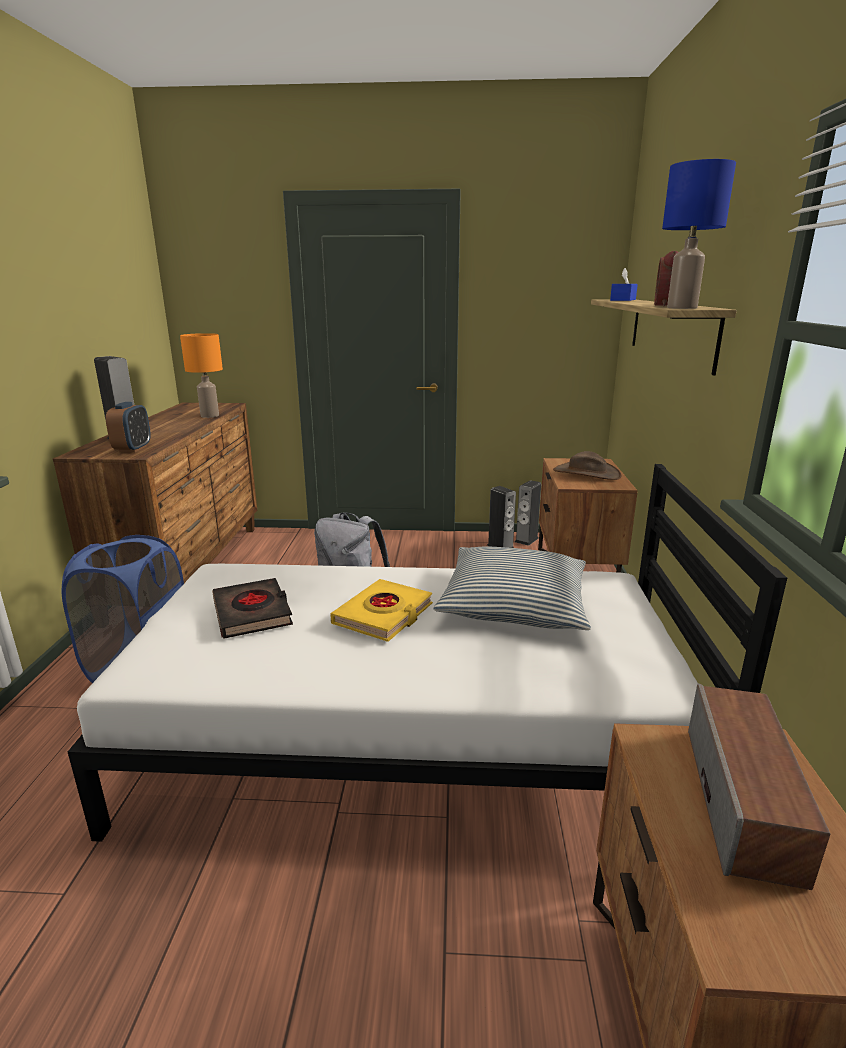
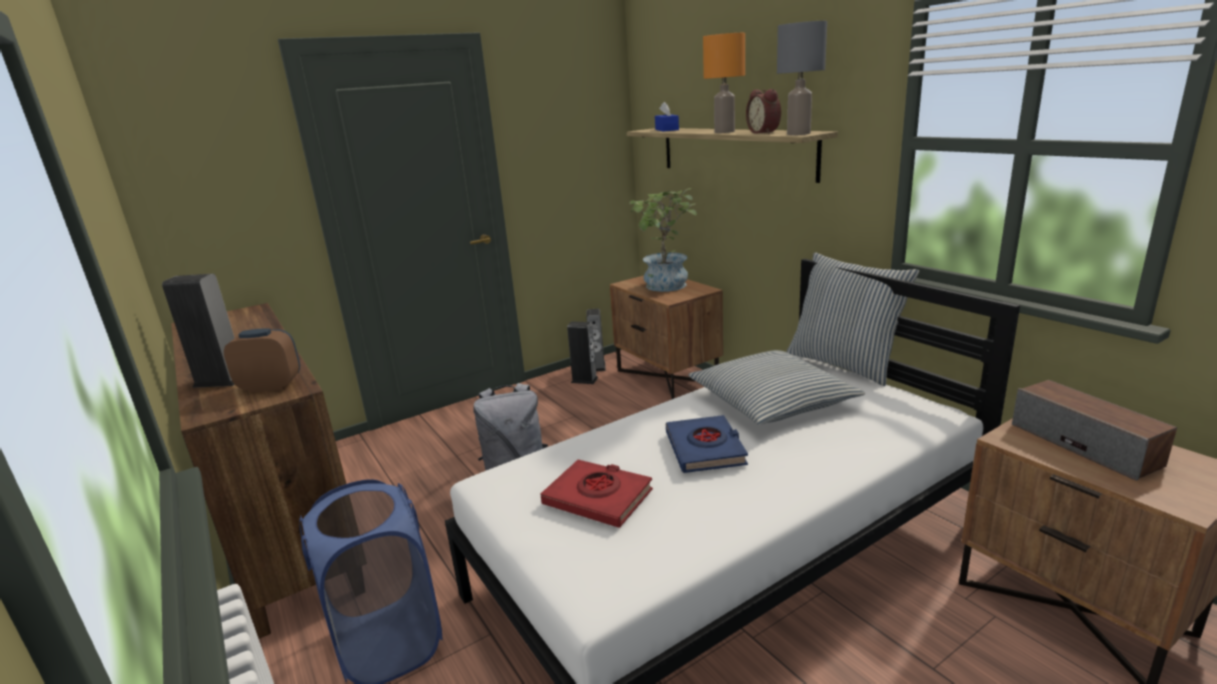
camera: 35 degrees left, 0 degrees up
(133, 449) = (271, 386): alarm clock -> alarm clock turned 60 degrees counterclockwise
(209, 416) = (263, 327): orange table lamp -> orange table lamp (725, 132)
(252, 613) = (598, 498): black book -> red book
(383, 615) = (705, 449): yellow book -> blue book
(586, 473) = (665, 287): brown hat -> potted plant
(656, 601) = (844, 364): none -> pillow
(682, 308) = (799, 134): blue table lamp -> grey table lamp

